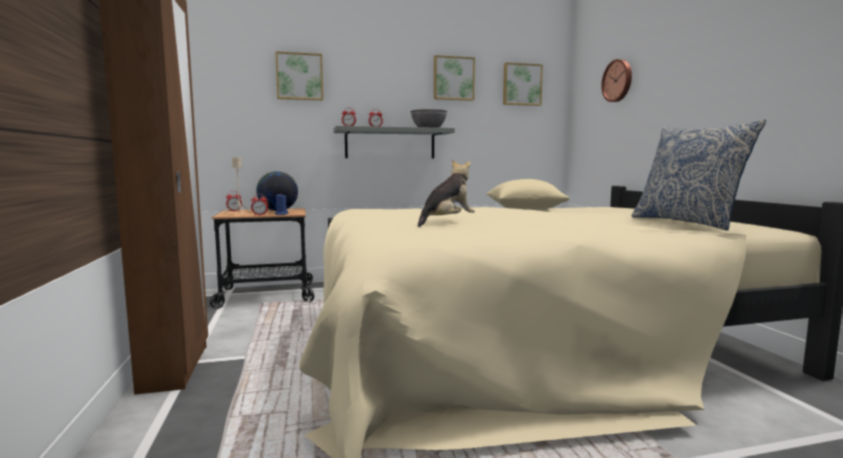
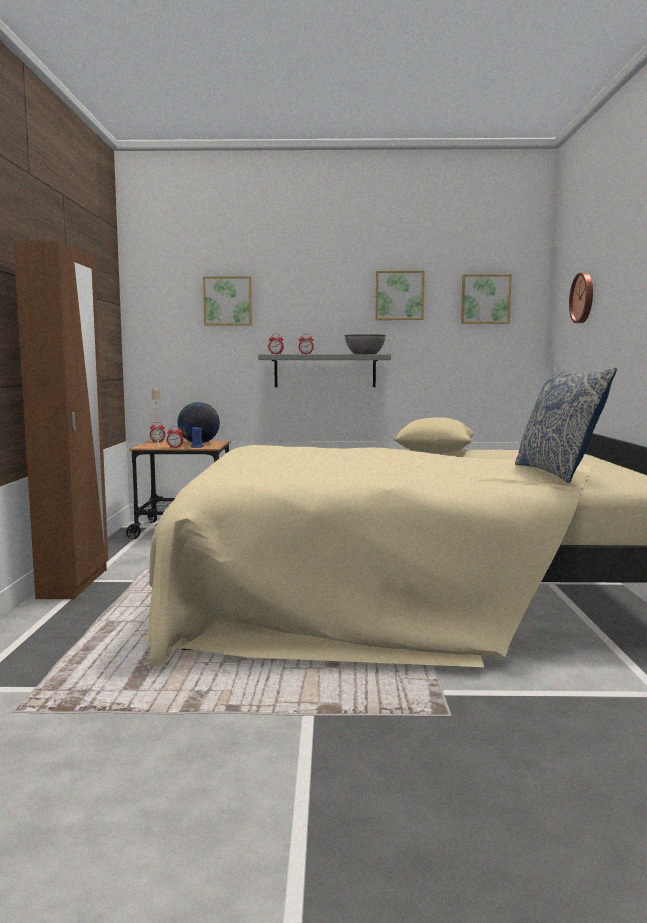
camera: 15 degrees right, 0 degrees up
(447, 222) = (306, 463): plush toy -> none

